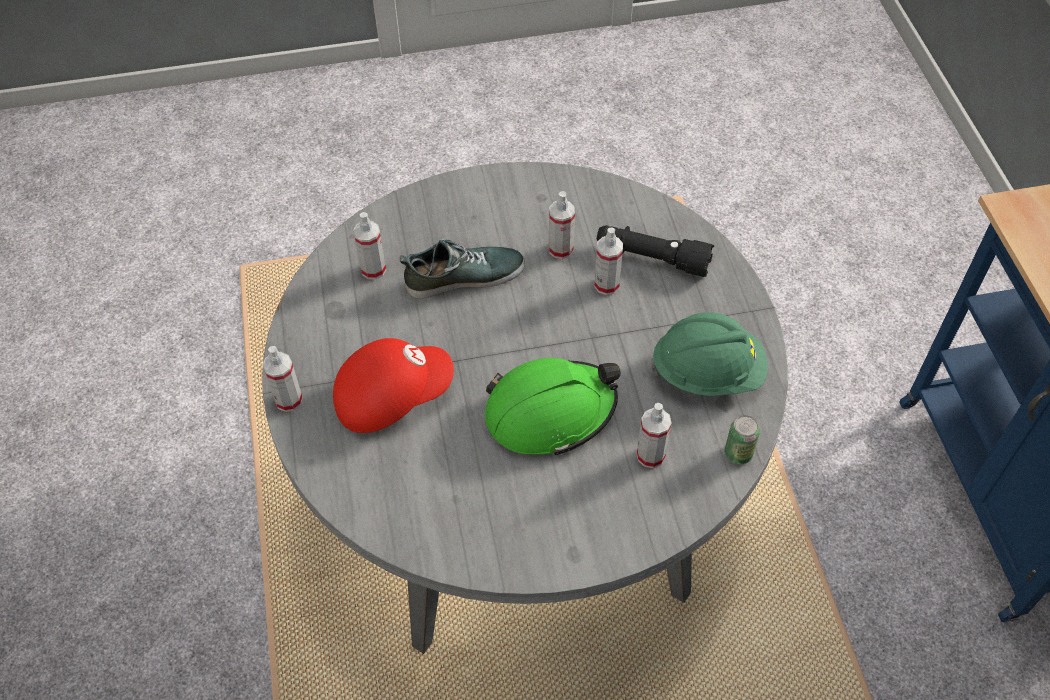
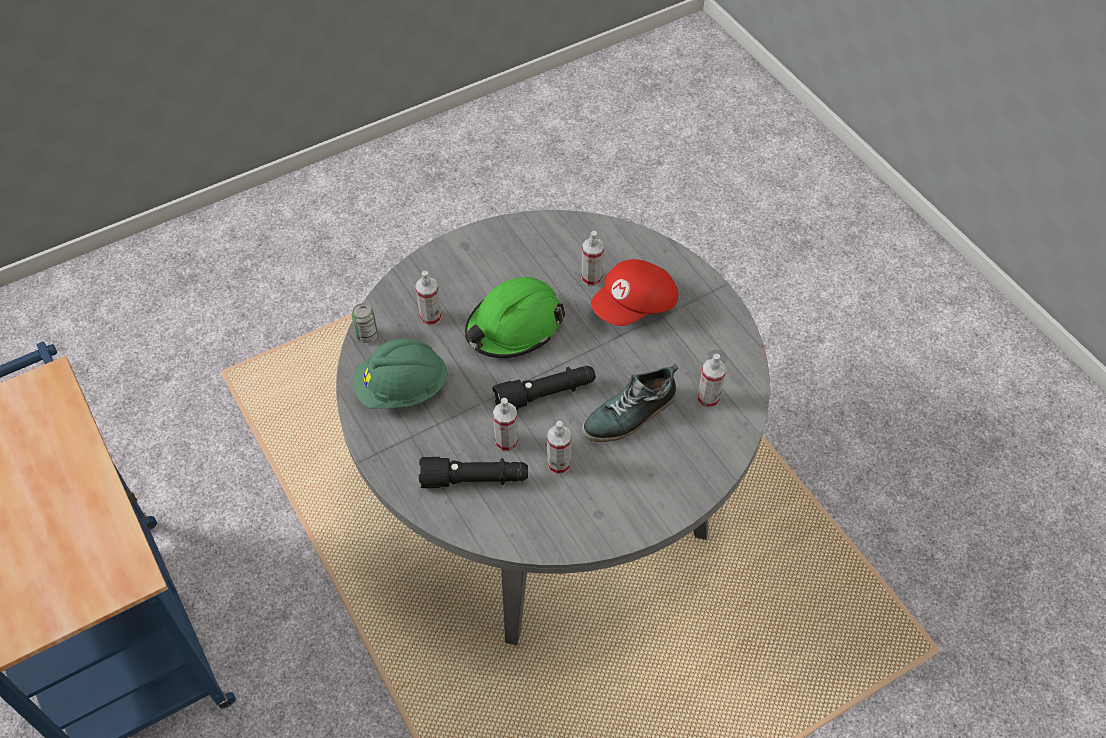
camera: 160 degrees right, 0 degrees up
(288, 400) = (706, 283): spray bottle -> spray bottle (591, 278)
(545, 321) = (545, 394): none -> black flashlight

